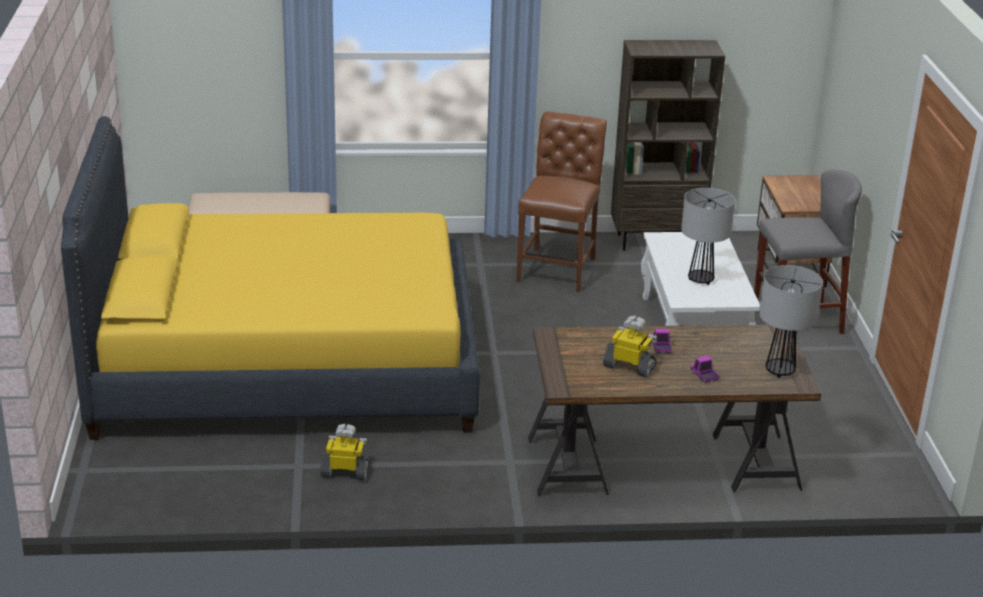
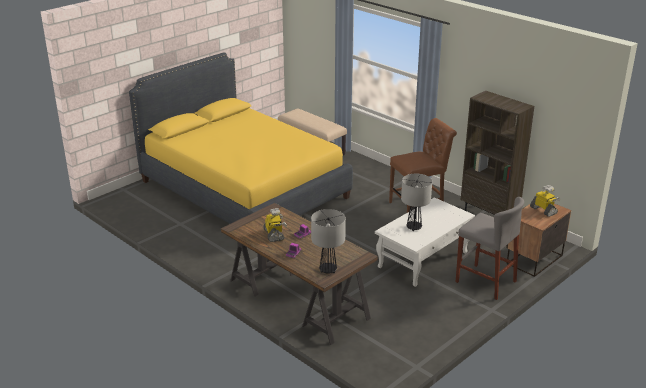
camera: 50 degrees right, 0 degrees up
(345, 472) = (189, 234): toy robot -> toy robot (544, 210)

